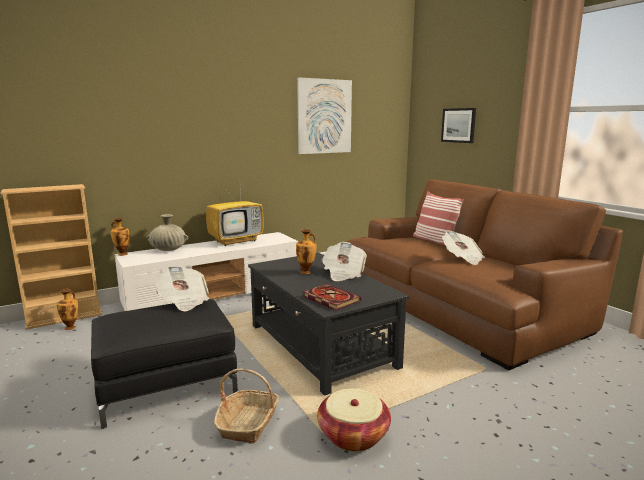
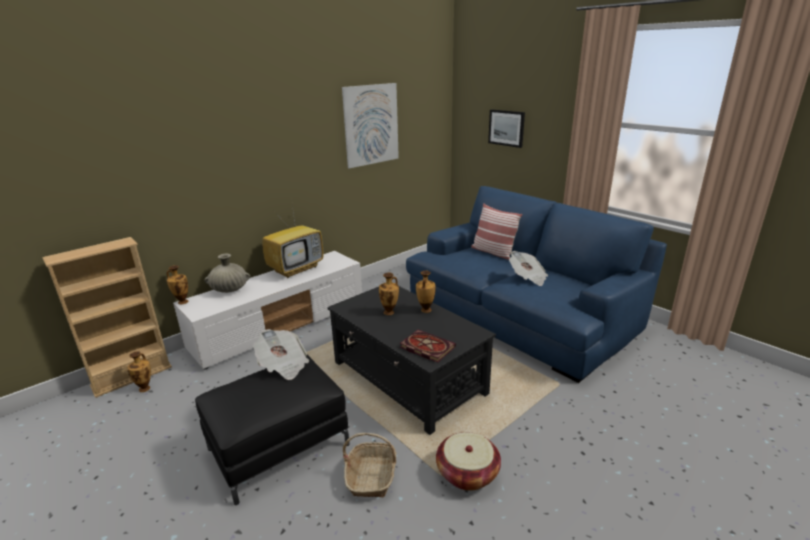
camera: 10 degrees left, 10 degrees up
(343, 273) = (425, 310): newspaper -> vase
(459, 306) = (520, 313): brown sofa -> blue sofa

